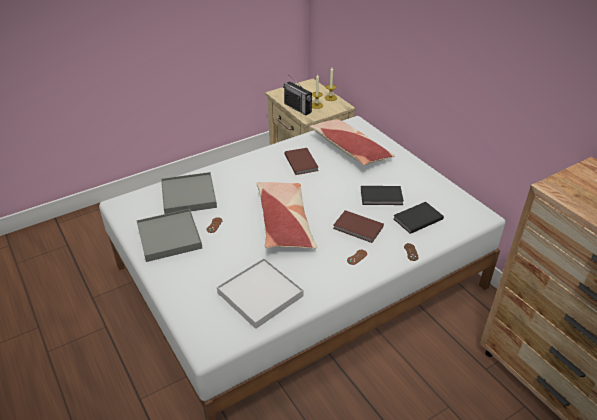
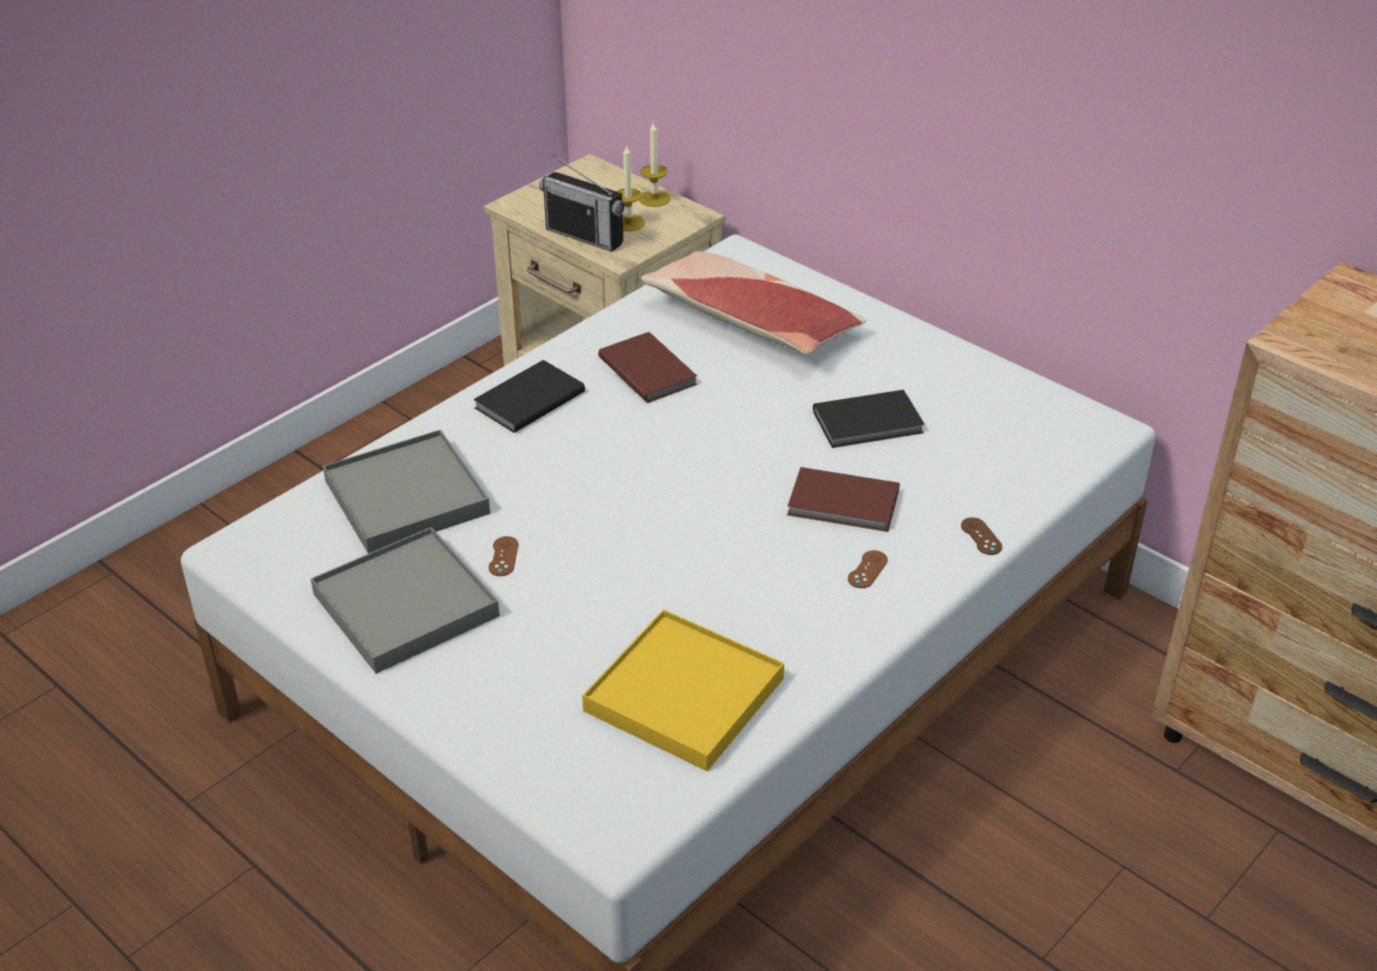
camera: 15 degrees left, 0 degrees up
(260, 294) = (683, 695): white tray -> yellow tray
(284, 222) = (669, 520): pillow -> none
(416, 219) = (965, 459): black book -> black book (527, 400)

